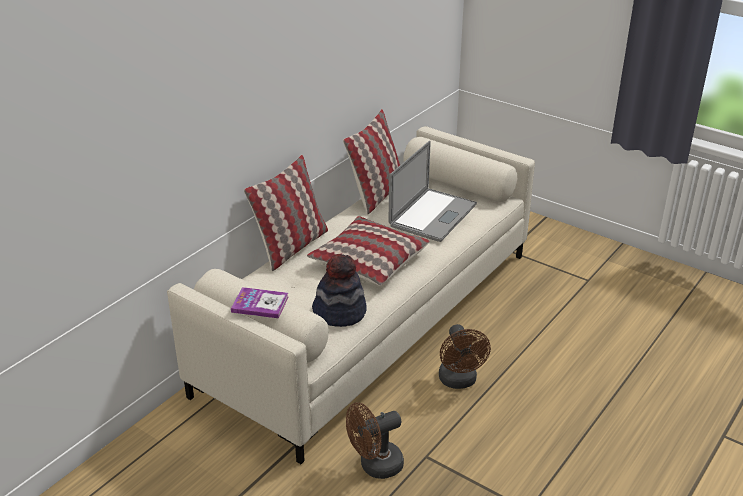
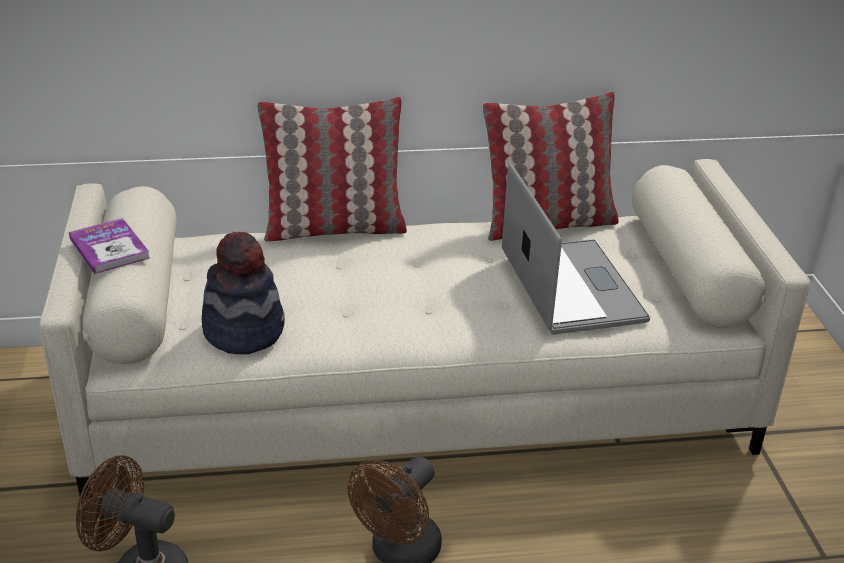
camera: 45 degrees right, 0 degrees up
(368, 261) = (387, 294): pillow -> none
(433, 215) = (571, 286): laptop -> laptop turned 90 degrees counterclockwise

